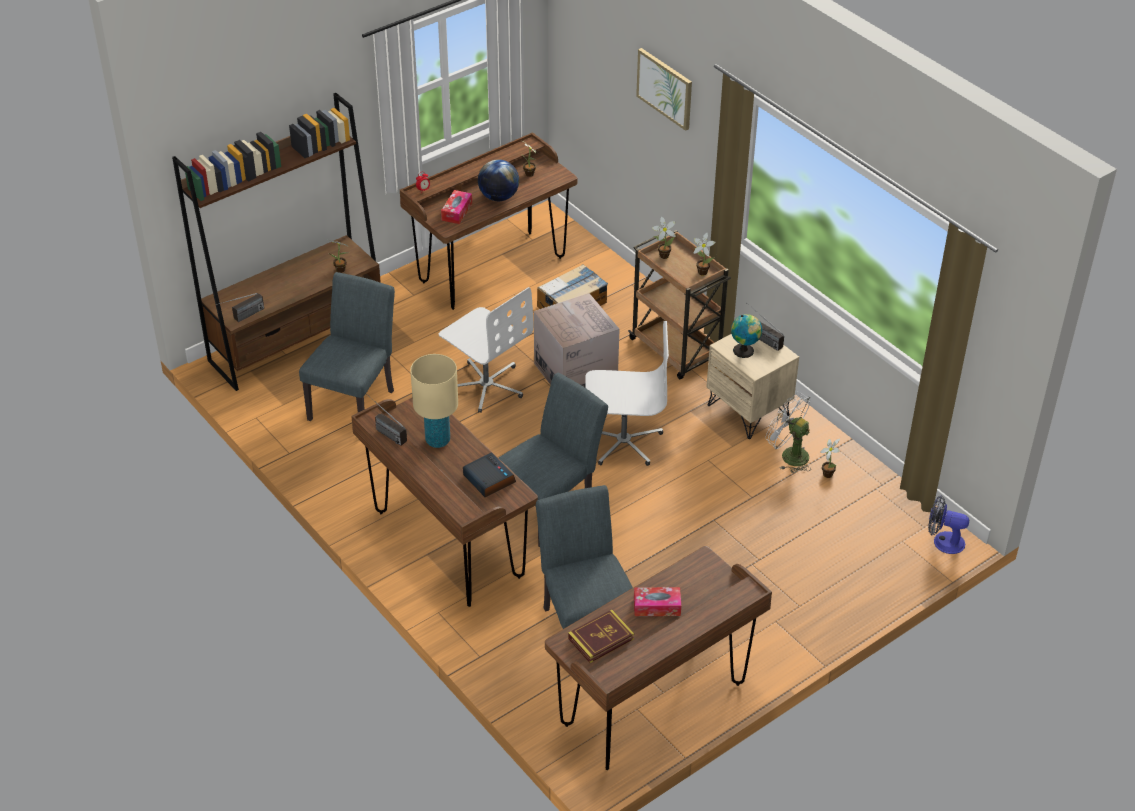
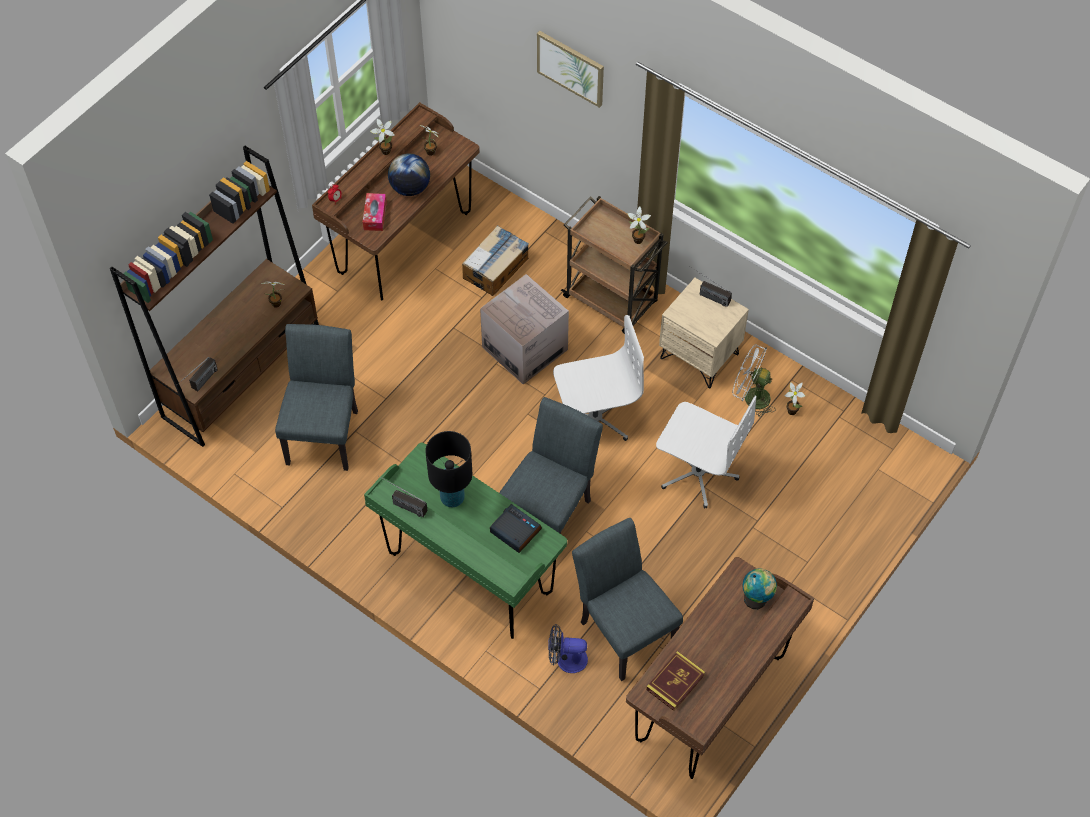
camera: 15 degrees left, 15 degrees up
(437, 440) = (452, 498): beige table lamp -> black table lamp
(447, 545) = (469, 575): brown desk -> green desk
(486, 385) = (445, 383): white office chair -> white office chair (698, 472)
(657, 606) = (714, 635): tissue box -> none
(662, 255) = (593, 228): potted plant -> potted plant (384, 151)
(745, 351) = (697, 314): globe -> globe (757, 599)
(943, 541) = (913, 460): fan -> fan (566, 659)

